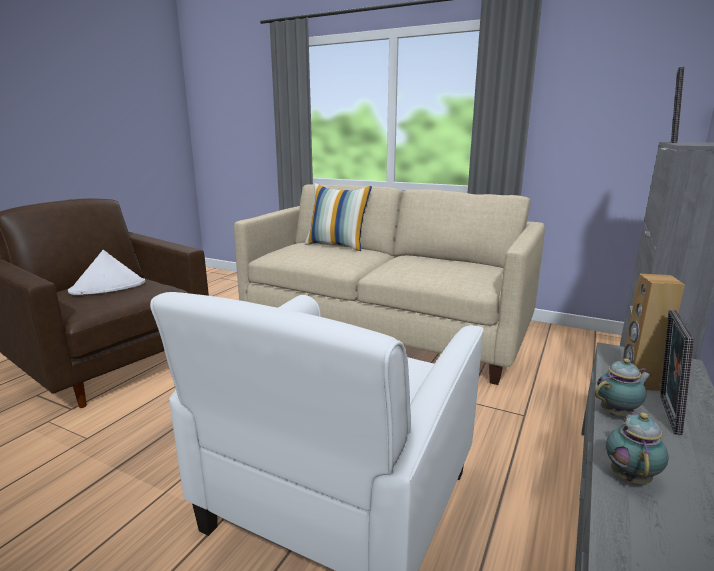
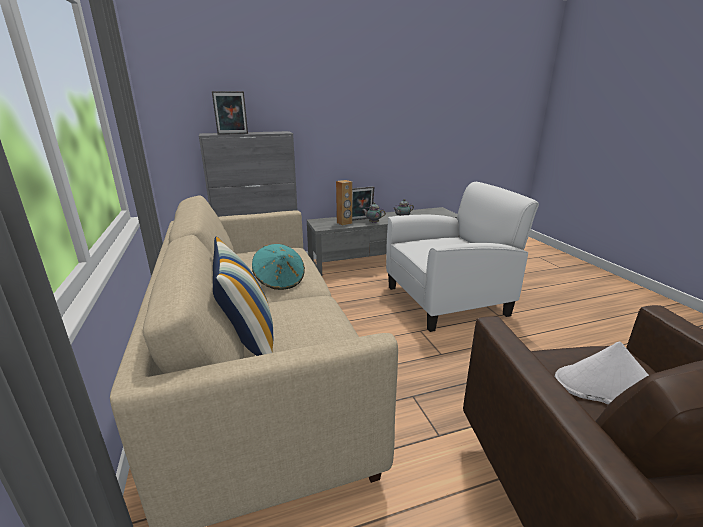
camera: 135 degrees left, 5 degrees up
(401, 265) = (280, 281): none -> turquoise hat

